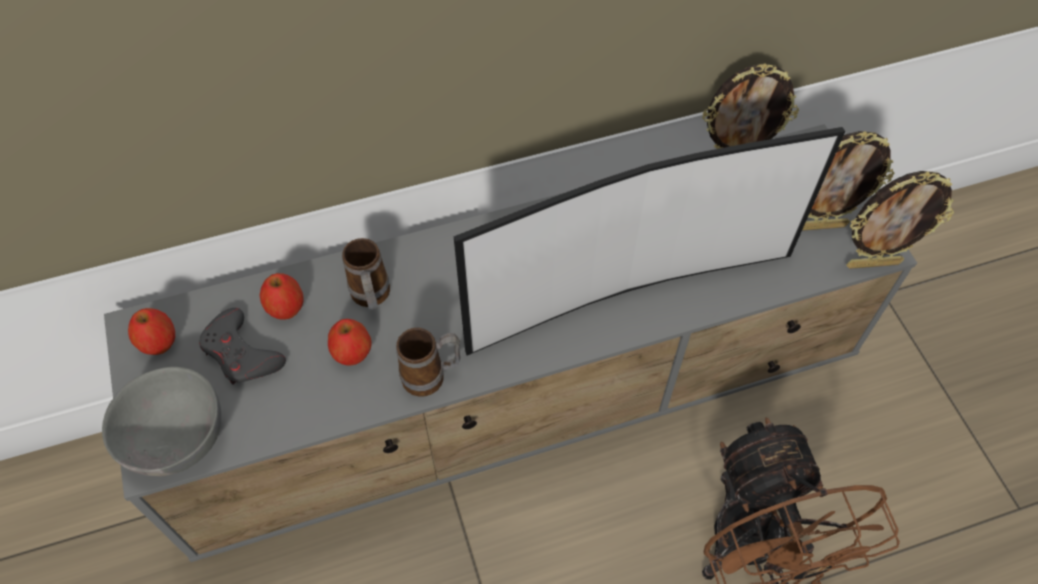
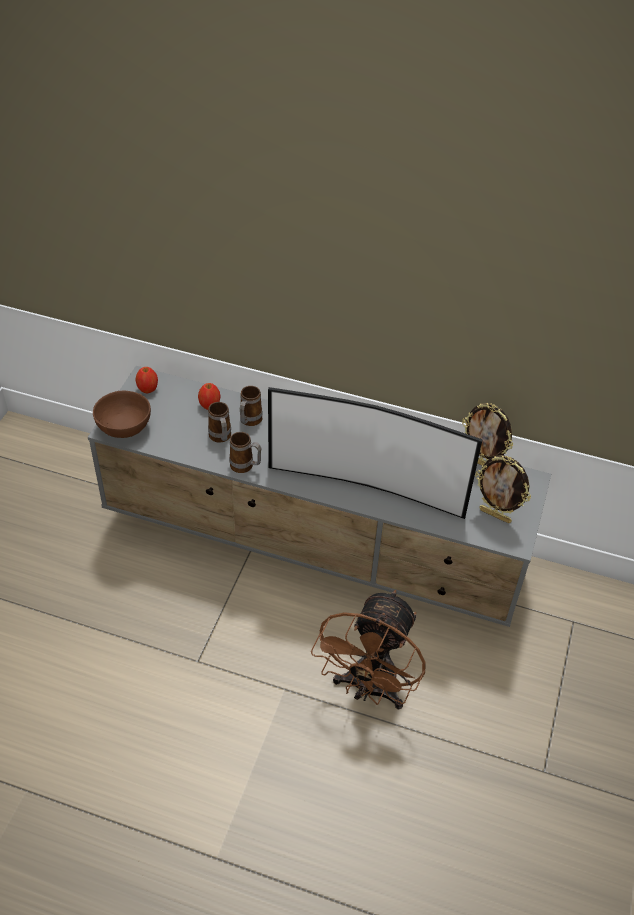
camera: 35 degrees right, 10 degrees down
(174, 441) = (122, 428): grey bowl -> brown bowl
(241, 353) = (176, 411): grey game controller -> none
(352, 353) = (221, 438): apple -> mug
(873, 263) = (505, 546): picture frame -> none

